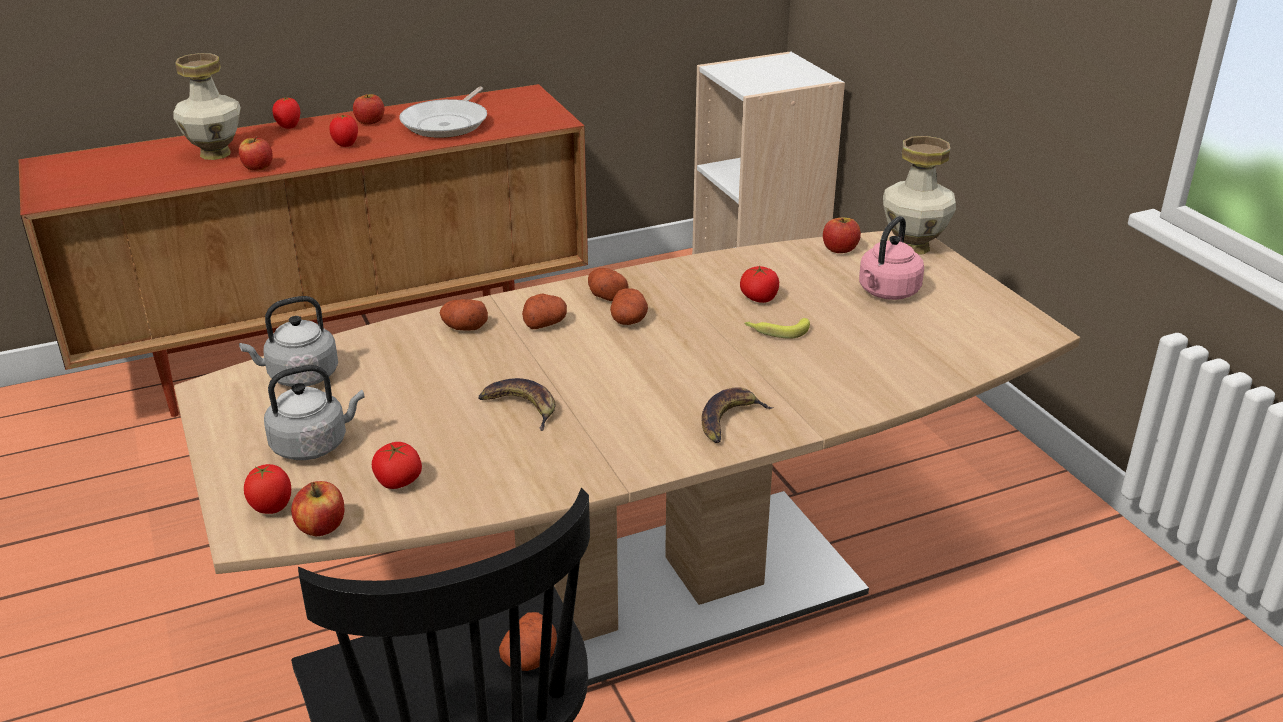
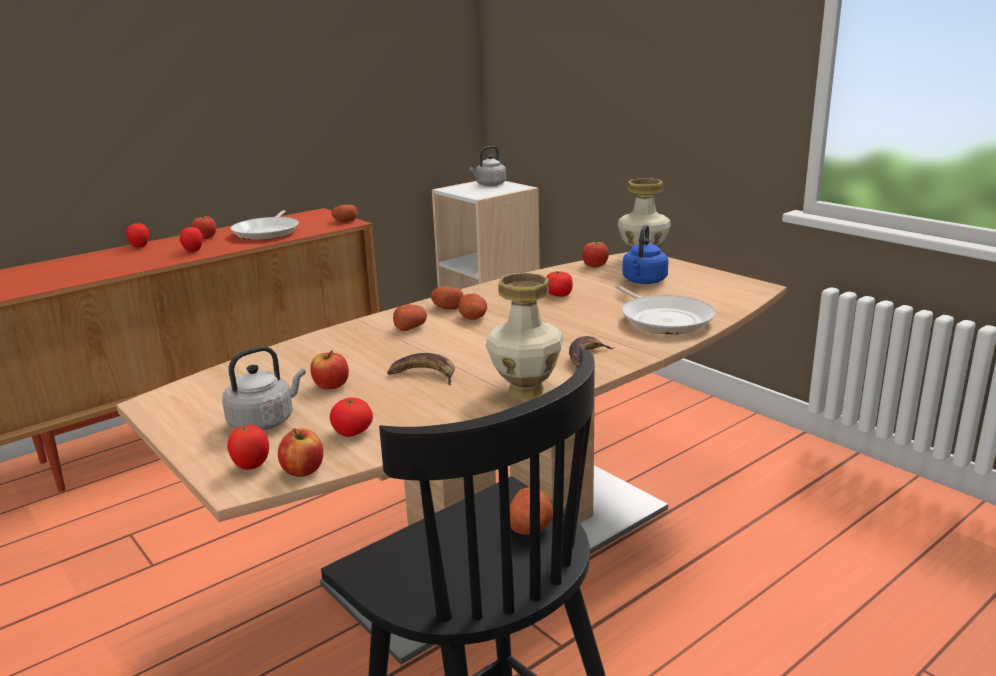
camera: 15 degrees left, 10 degrees down
(215, 154) = (85, 266): vase -> vase (526, 390)
(257, 167) = (126, 269): apple -> apple (331, 385)
(299, 376) = (227, 383): grey kettle -> grey kettle (489, 185)
(463, 327) = (347, 338): potato -> potato (345, 221)
(776, 331) = (584, 309): banana -> none
(869, 369) = (664, 319): none -> frying pan
(887, 292) = (644, 281): pink kettle -> blue kettle

